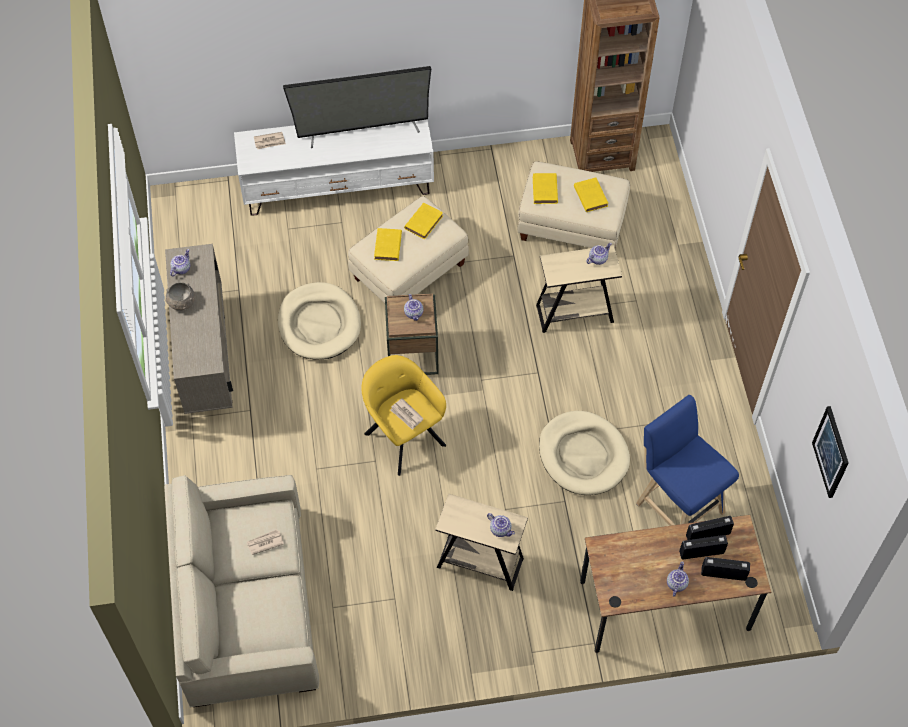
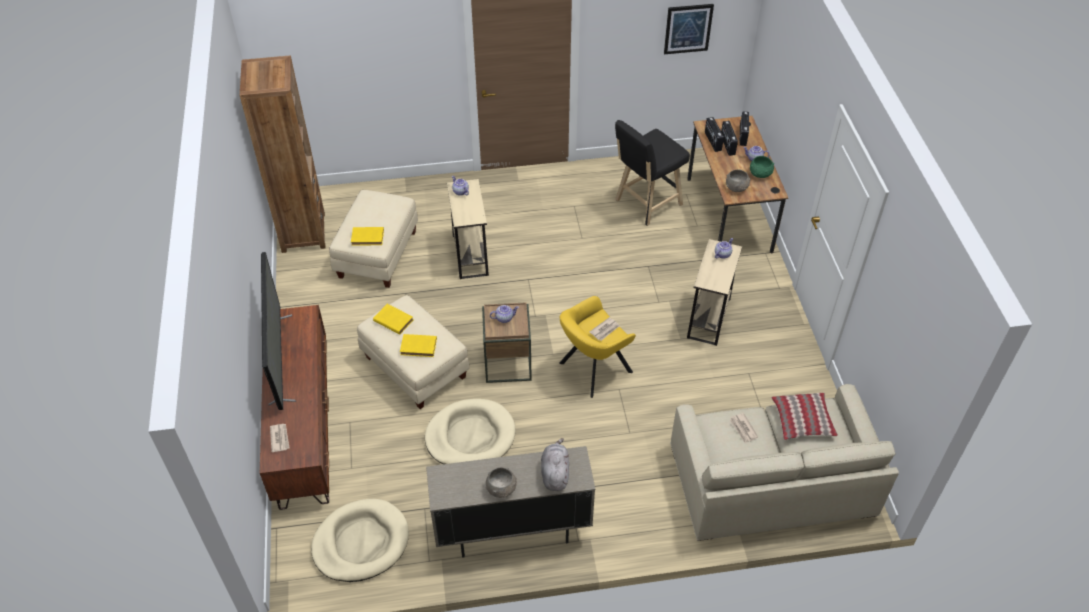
camera: 90 degrees left, 10 degrees down
(181, 268) = (457, 492): teapot -> none
(194, 345) = (555, 473): none -> grey plush toy
(272, 605) = (802, 421): none -> pillow
(338, 186) = (304, 426): white tv stand -> brown tv stand
(583, 455) = (606, 254): beige dog bed -> beige dog bed (361, 542)
(590, 195) = (378, 209): yellow book -> none
(617, 555) = (737, 187): none -> grey bowl
(645, 587) = (760, 174): none -> green bowl
(677, 504) = (645, 204): blue stool -> black stool

